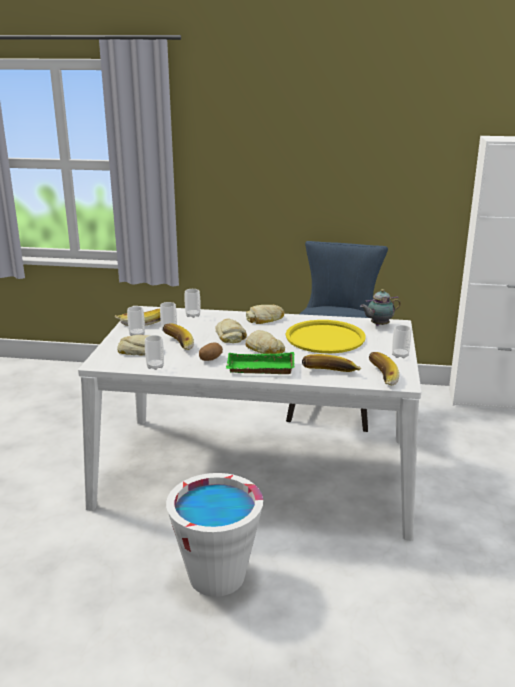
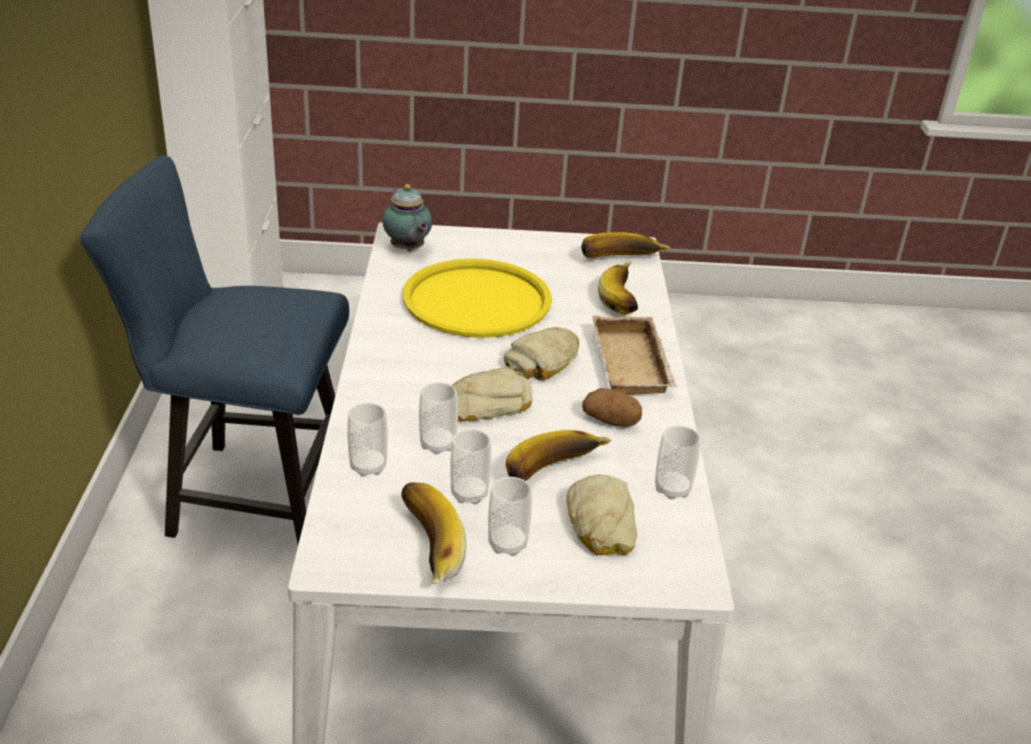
camera: 100 degrees left, 10 degrees up
(217, 576) = (789, 623): white bucket -> none
(259, 369) = (634, 364): green tray -> beige tray
(265, 319) = (386, 364): bread -> none
(400, 355) = (535, 241): cup -> cup (437, 444)

